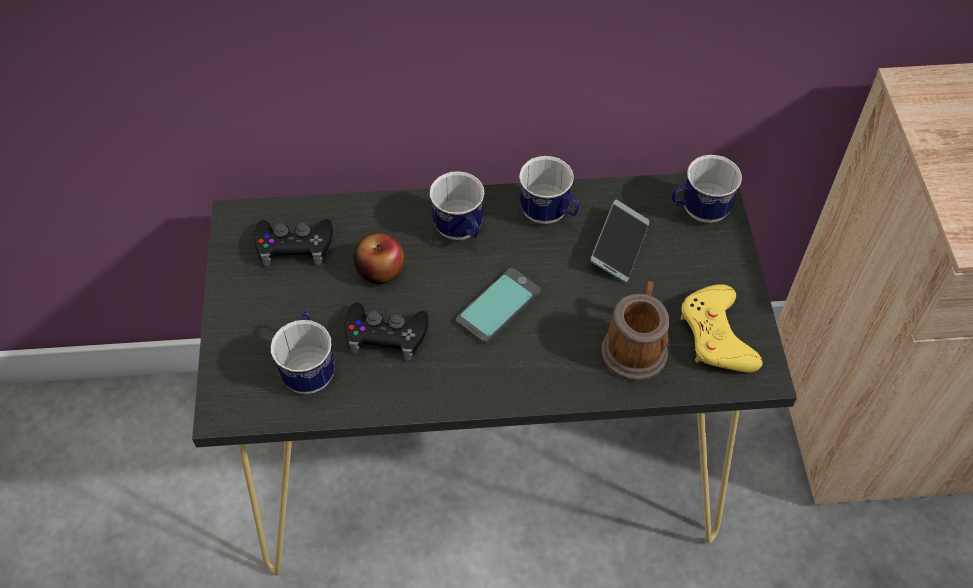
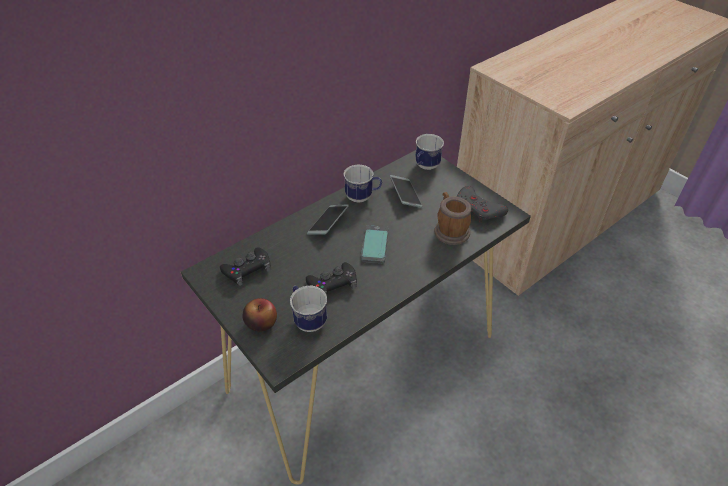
camera: 35 degrees left, 10 degrees down
(380, 270) = (303, 258): apple -> apple (261, 322)
(461, 232) = (328, 223): mug -> phone
(716, 336) = (478, 209): yellow game controller -> grey game controller

